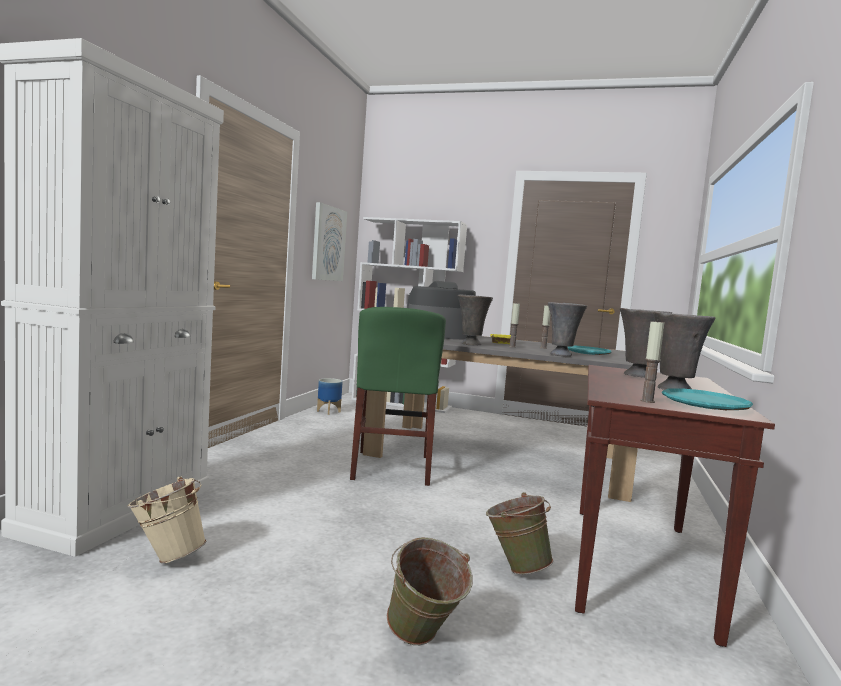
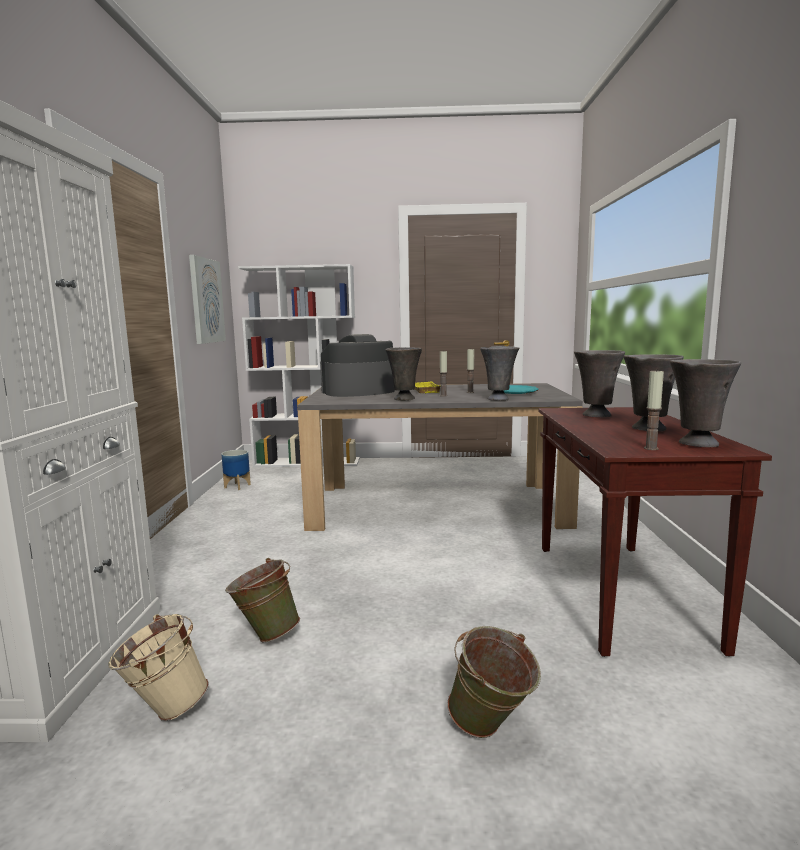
camera: 15 degrees left, 5 degrees up
(392, 467) = (342, 539): green chair -> none
(515, 567) = (523, 623): green bucket -> green bucket (265, 634)
(705, 405) = (696, 444): turquoise plate -> grey vase

